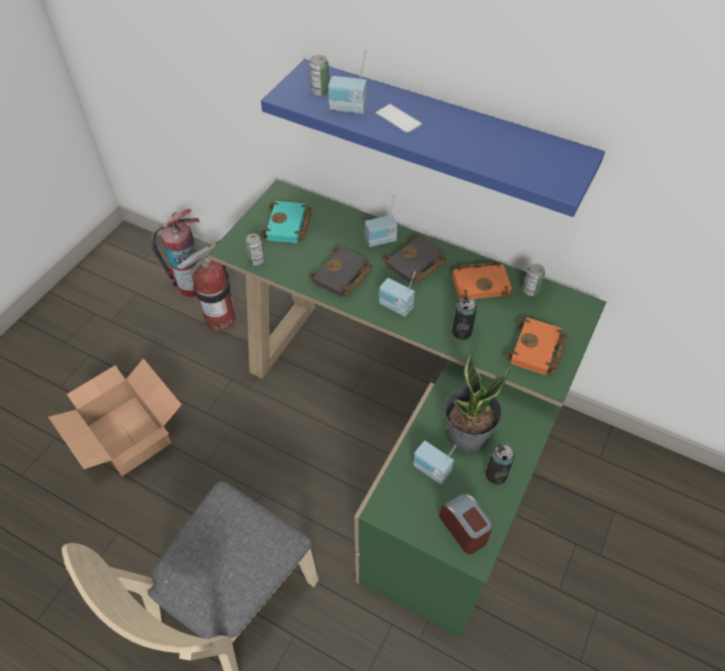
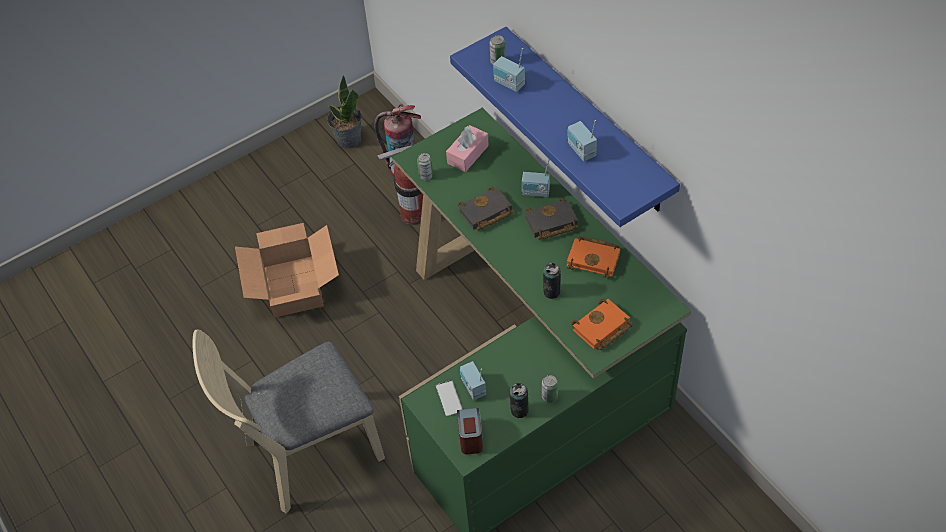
camera: 30 degrees right, 0 degrees up
(289, 226) = (468, 154): turquoise book -> pink tissue box
(395, 307) = (512, 252): radio -> radio (580, 151)
(398, 119) = (540, 104): phone -> phone (449, 398)
(467, 436) = (516, 374): potted plant -> potted plant (348, 139)
(530, 290) = (632, 279): can -> can (549, 396)

